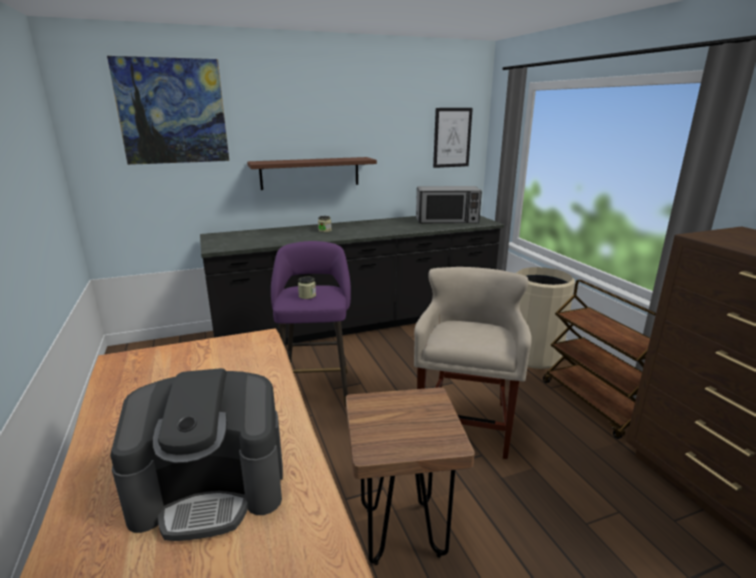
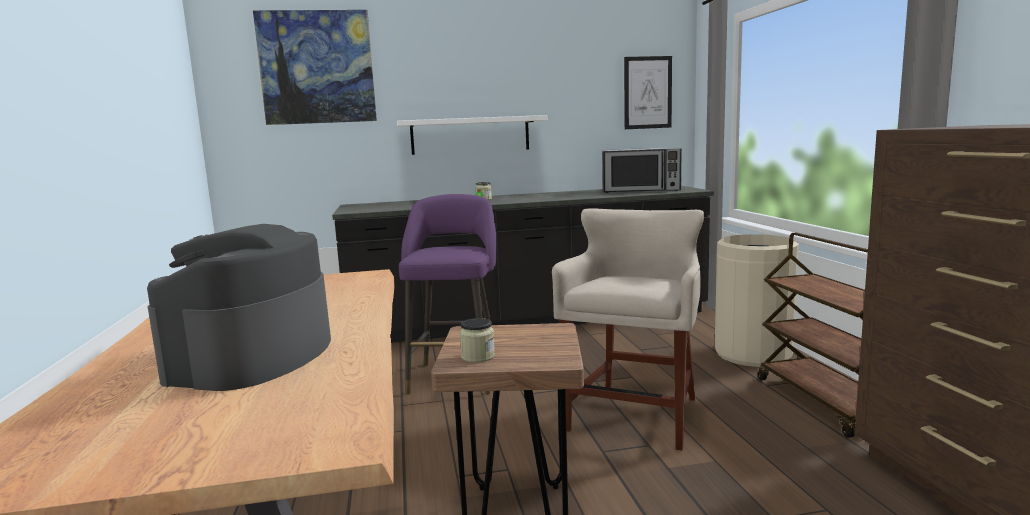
camera: 10 degrees right, 10 degrees down
(211, 488) = (252, 357): coffee machine -> coffee machine turned 105 degrees clockwise
(307, 296) = (441, 251): jar -> jar (478, 357)
(310, 173) = (470, 135): brown shelf -> white shelf

